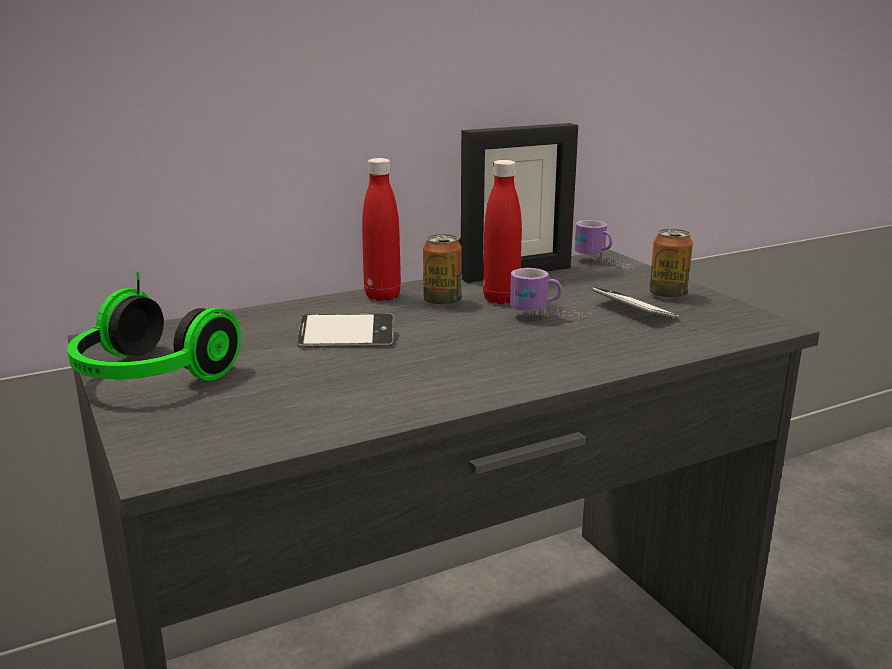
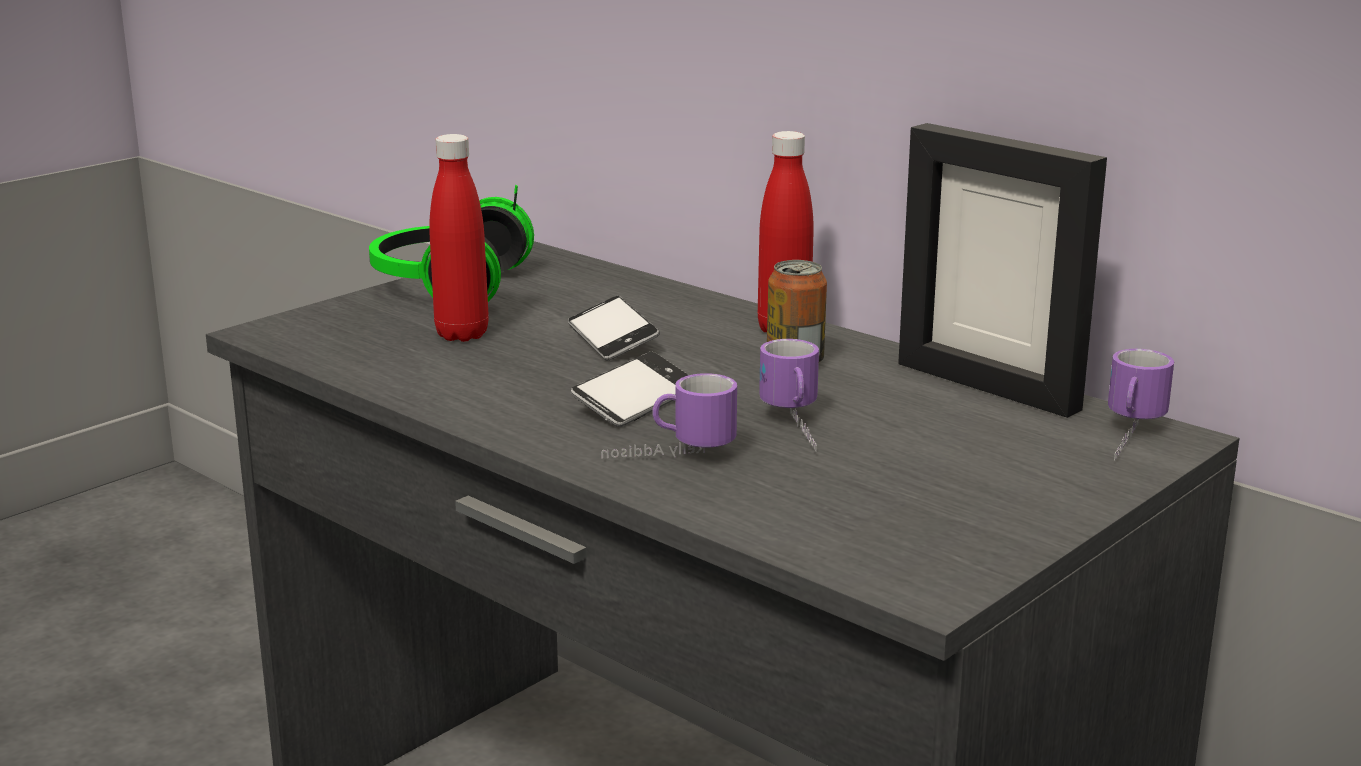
camera: 70 degrees right, 0 degrees up
(501, 299) = (845, 392): red bottle -> red bottle (462, 334)
(576, 352) = (668, 456): none -> mug
(633, 311) = (889, 478): phone -> phone (636, 400)
(667, 295) = (1003, 499): can -> none

